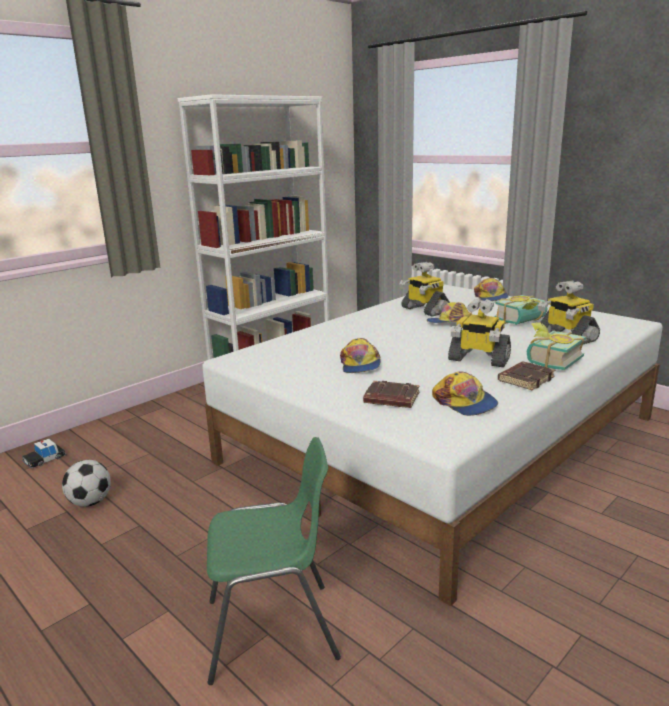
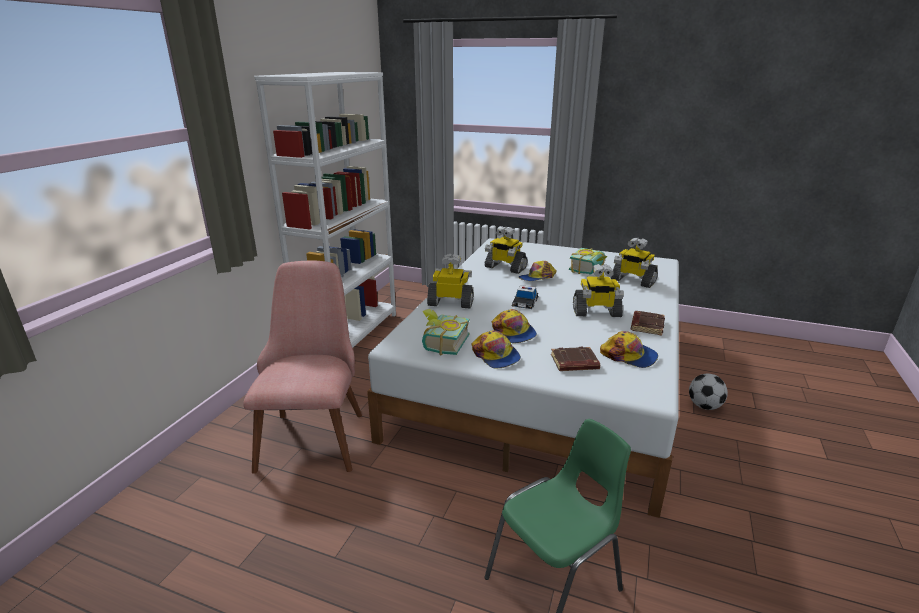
camera: 25 degrees left, 5 degrees up
(44, 459) = (188, 483): toy car -> toy car (525, 303)
(90, 502) = (284, 516): football -> football (704, 406)
(172, 442) = (315, 431): none -> pink chair
(328, 333) = (451, 303): none -> toy robot
(491, 297) = (542, 248): cap -> cap (496, 355)
(549, 360) = (644, 305): book -> book (441, 343)

